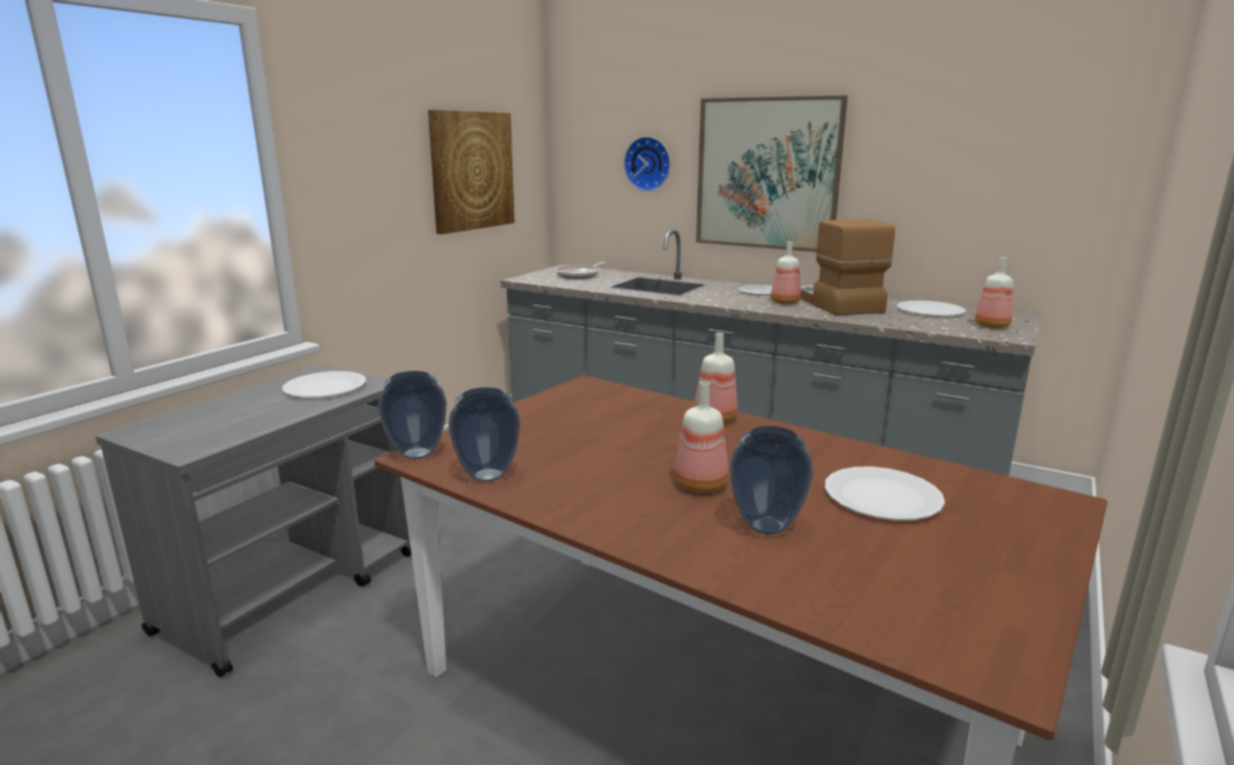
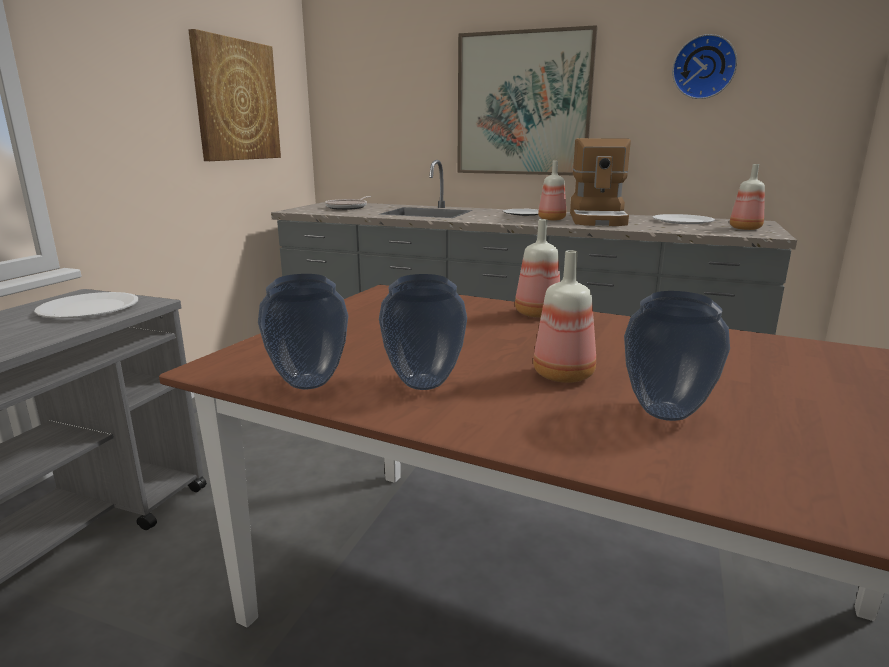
camera: 10 degrees left, 0 degrees up
(416, 453) = (212, 365): vase -> vase (422, 383)
(648, 163) = (408, 99): wall clock -> wall clock (703, 67)
(837, 304) = (598, 219): coffee machine -> coffee machine turned 150 degrees counterclockwise
(882, 496) = (760, 372): white plate -> none

